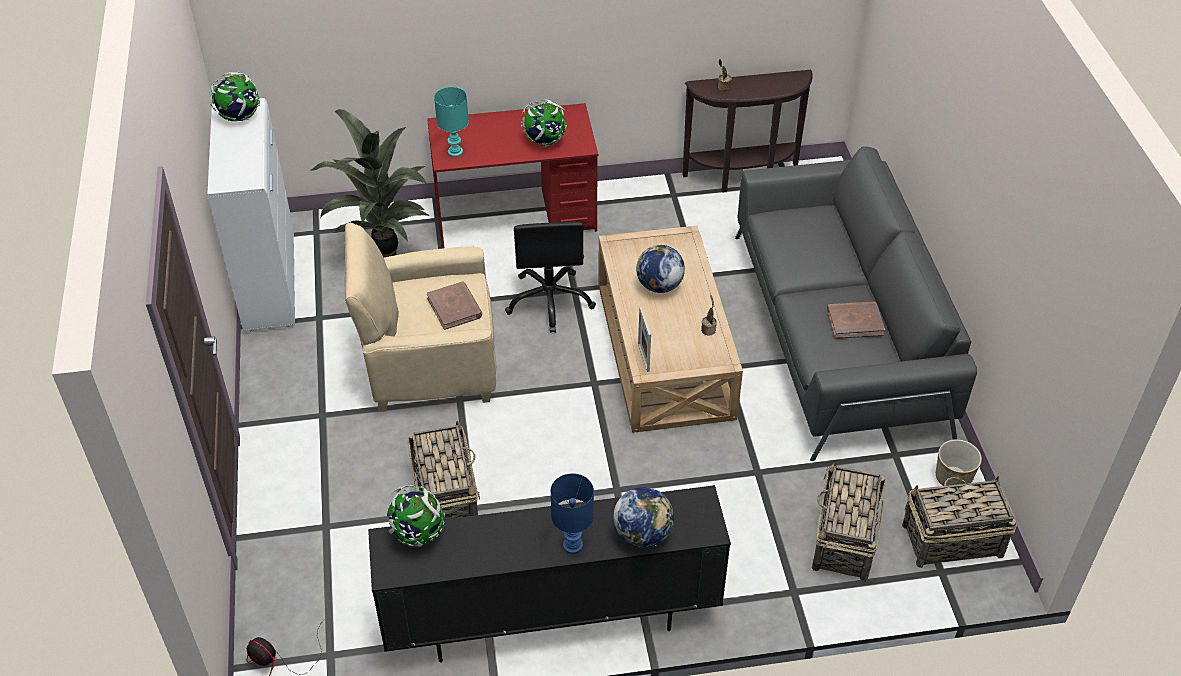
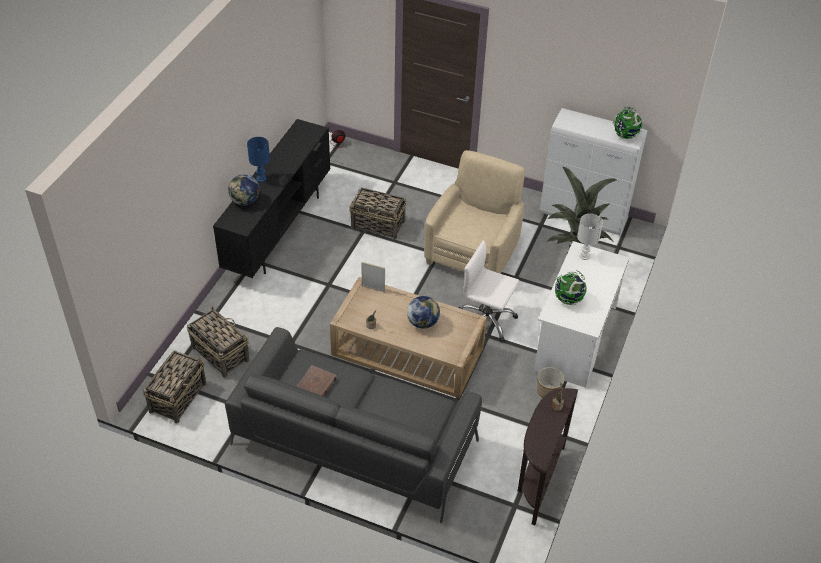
camera: 120 degrees right, 0 degrees up
(417, 534) = (312, 139): globe -> none
(455, 151) = (585, 256): turquoise table lamp -> white table lamp
(455, 307) = (466, 228): brown book -> none
(516, 216) = (575, 339): red desk -> white desk
(550, 300) = (486, 321): black office chair -> white office chair
(954, 477) = (211, 426): planter -> planter (548, 391)

